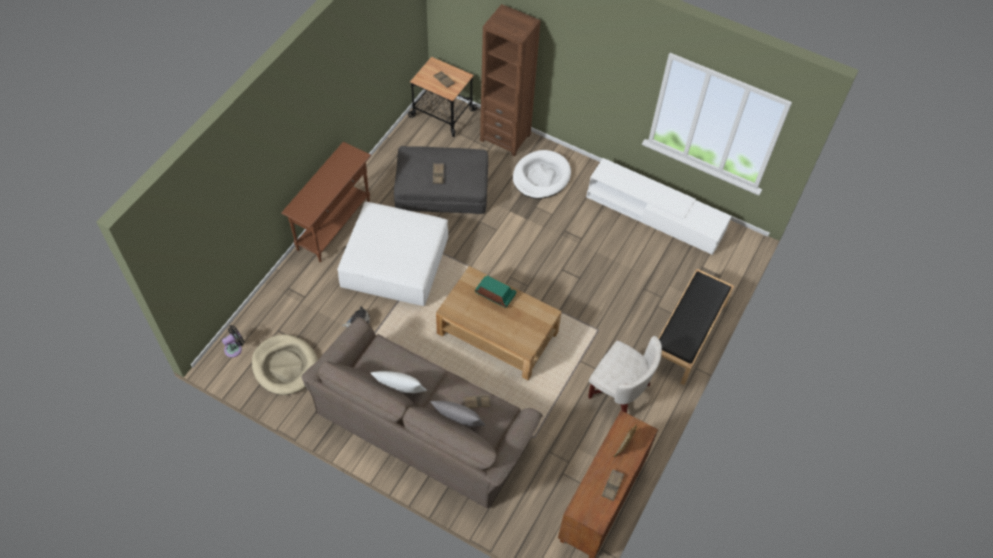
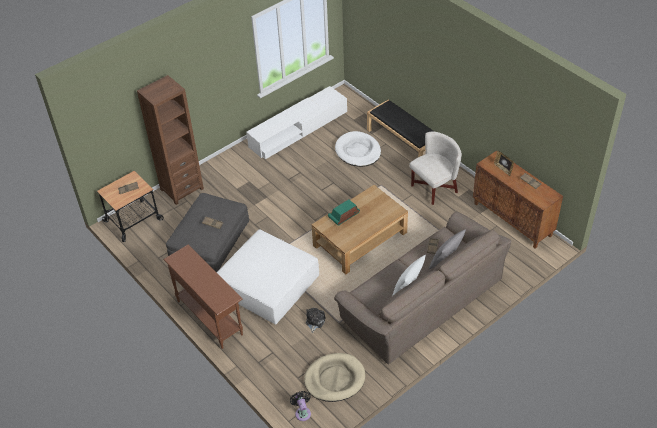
camera: 65 degrees left, 10 degrees down
(541, 176) = (232, 179): white dog bed -> white dog bed (358, 151)

